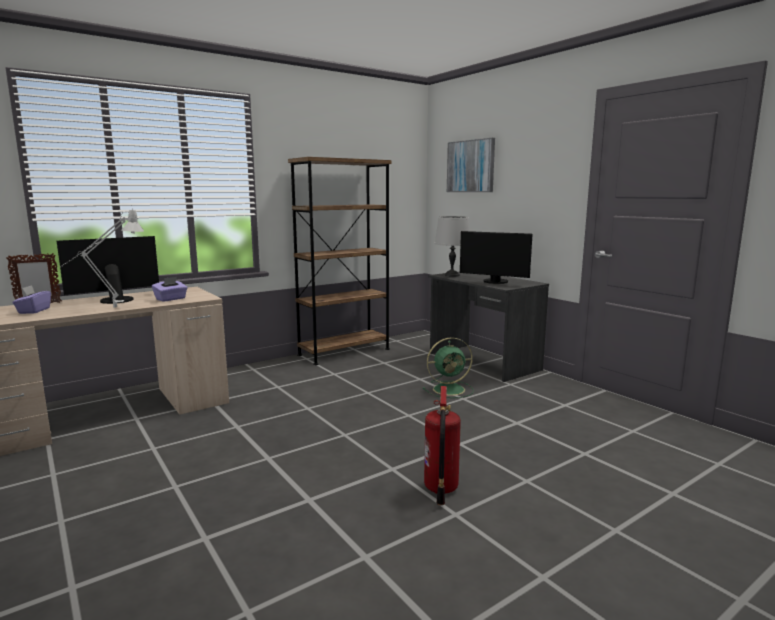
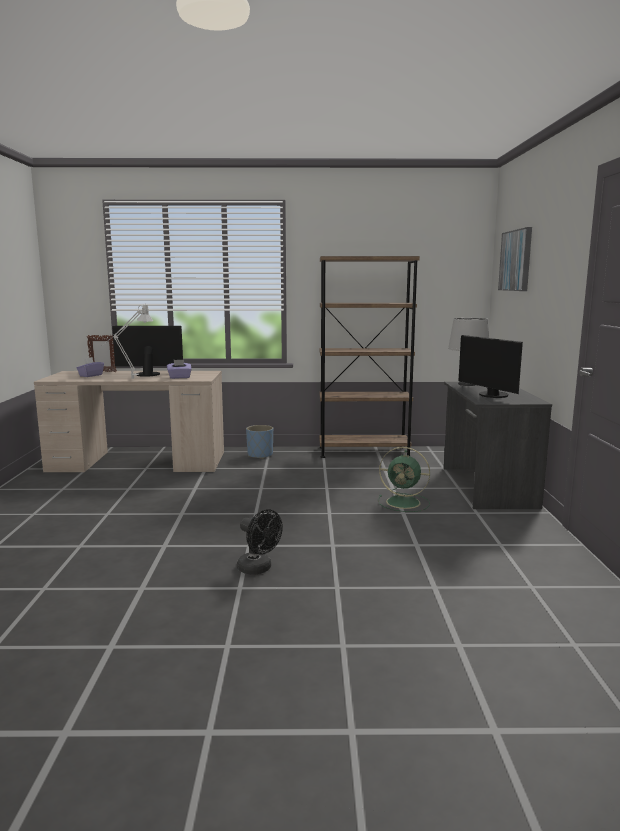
camera: 35 degrees right, 0 degrees up
(250, 375) = (260, 455): none -> blue planter
(440, 489) = (258, 569): fire extinguisher -> black fan

